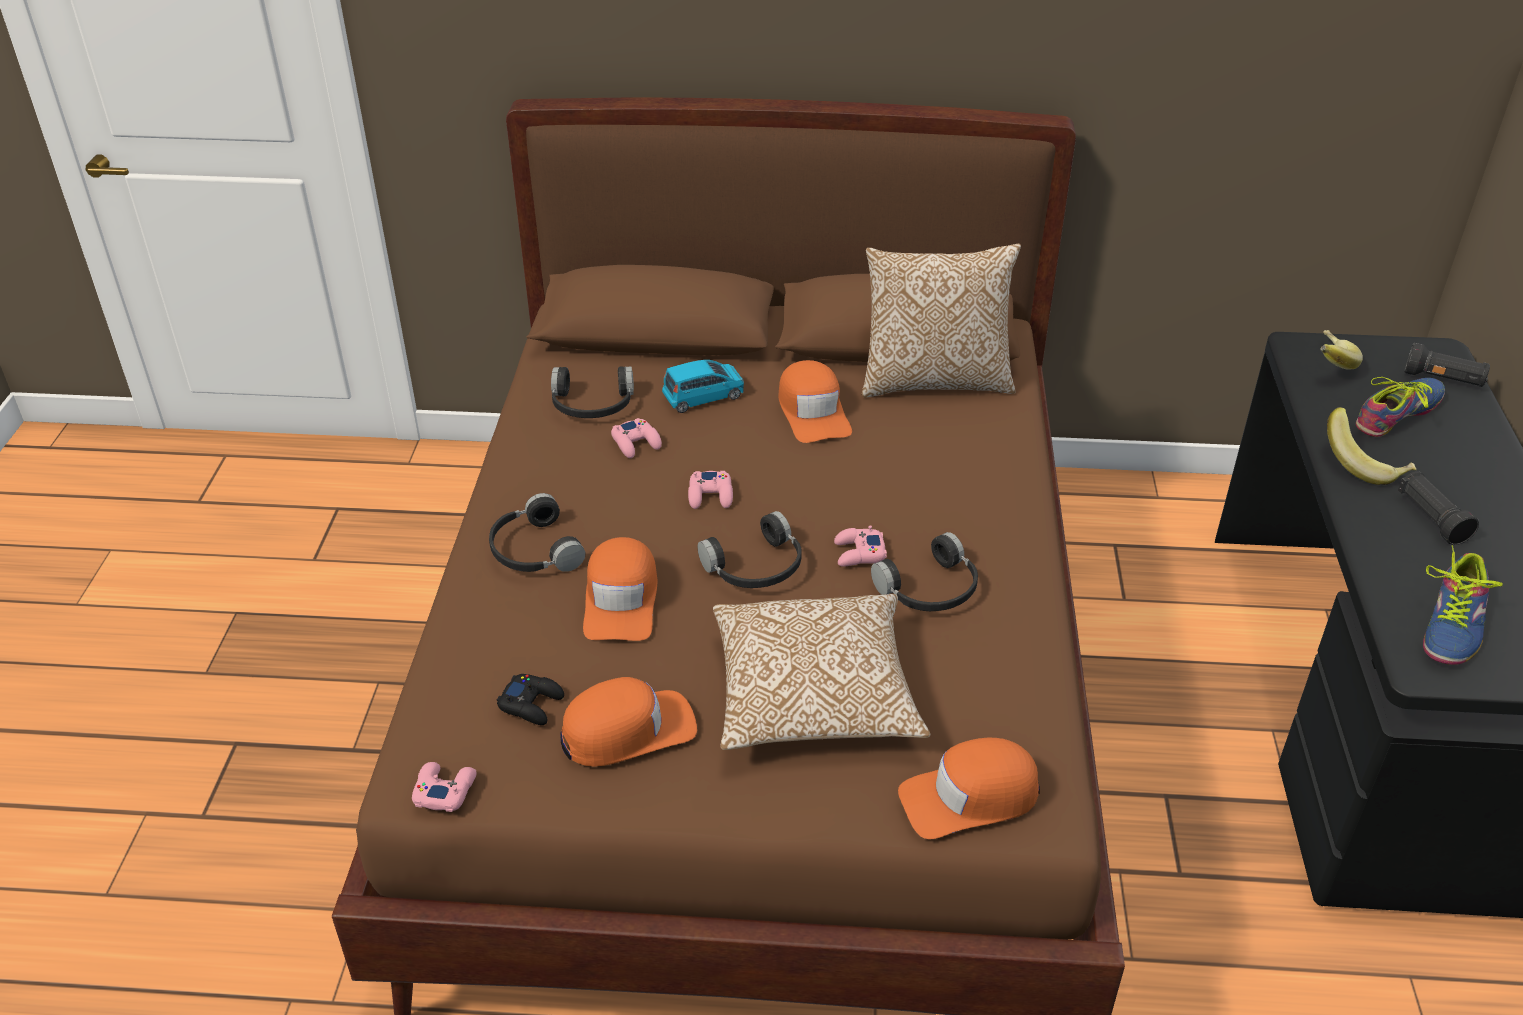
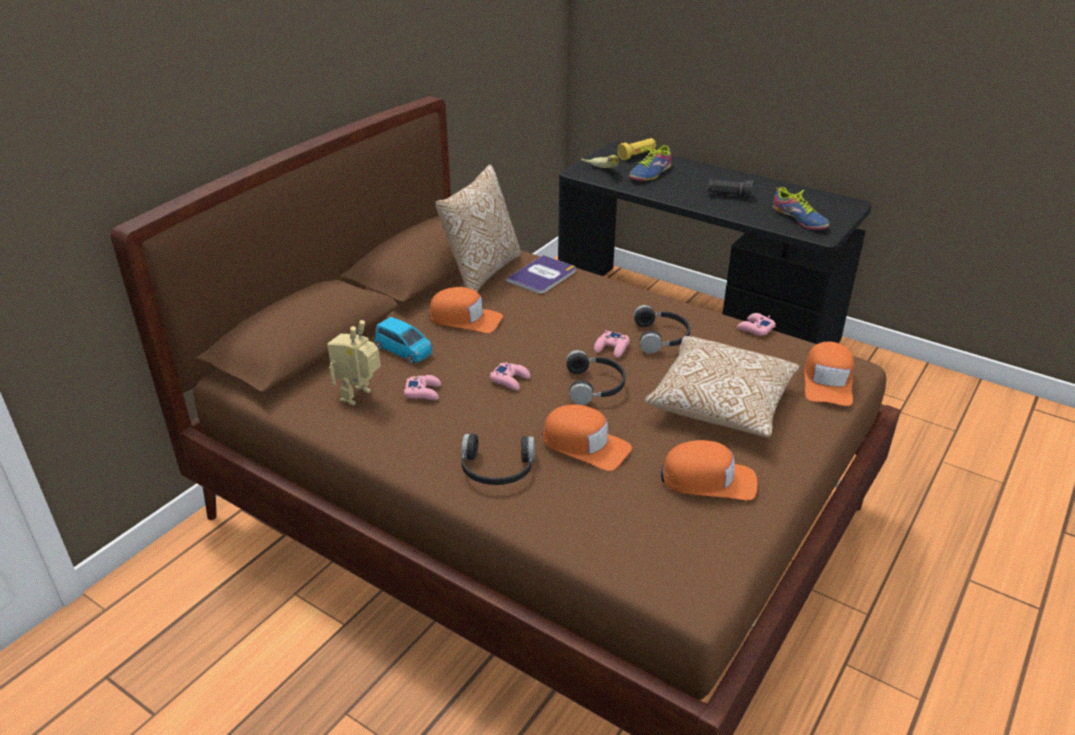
camera: 60 degrees left, 5 degrees down
(444, 790) = (712, 581): pink game controller -> pink game controller (755, 328)
(532, 704) = (658, 513): black game controller -> none
(592, 405) = (360, 397): black headphones -> toy robot
(628, 730) = (709, 480): orange cap -> orange cap turned 90 degrees clockwise
(704, 397) = (404, 351): blue toy car -> blue toy car turned 120 degrees clockwise
(980, 431) = (542, 276): none -> book
(1364, 465) = (679, 193): banana -> none
(1397, 413) = (650, 173): shoe -> shoe turned 135 degrees counterclockwise
(1443, 379) = (637, 155): black flashlight -> yellow flashlight

